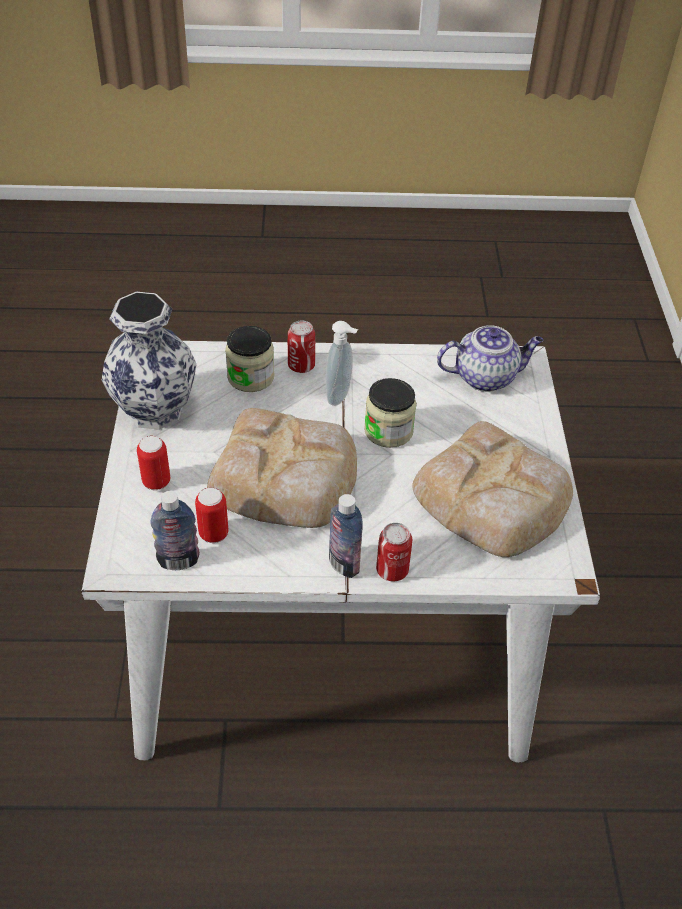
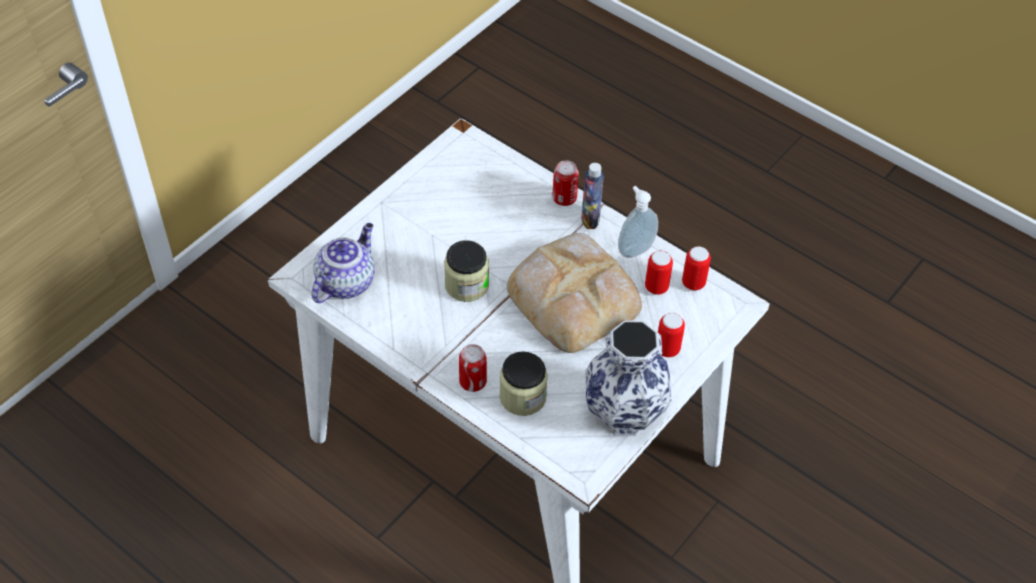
camera: 140 degrees left, 5 degrees up
(178, 561) = (693, 283): bottle -> can
(340, 396) = (471, 335): soap dispenser -> soap dispenser (634, 249)
(486, 377) = (346, 281): teapot -> teapot turned 90 degrees clockwise
(493, 499) = (453, 199): bread -> none

